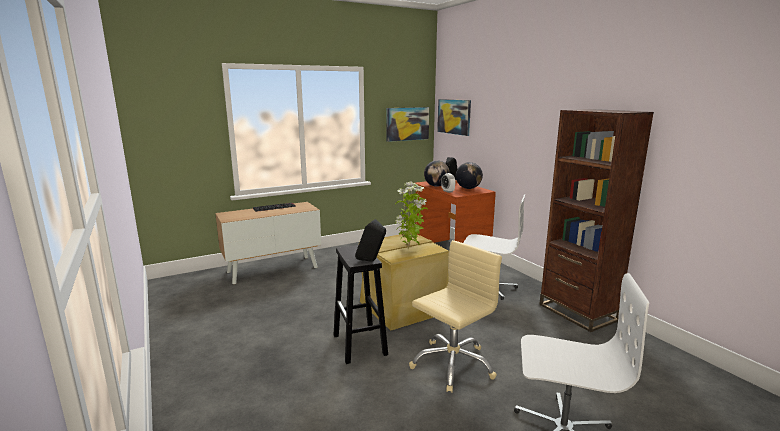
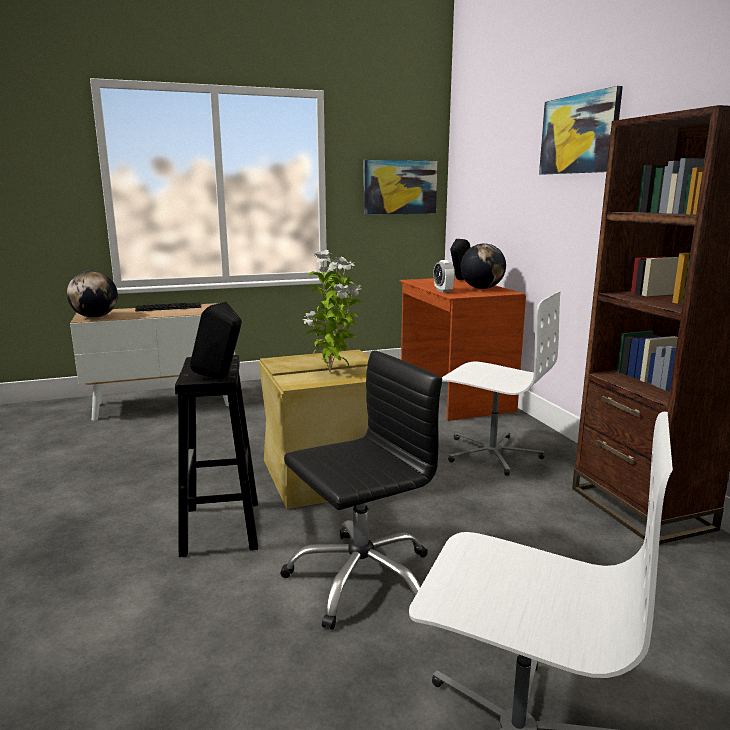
camera: 10 degrees right, 0 degrees up
(436, 186) = (431, 284): globe -> globe (95, 317)
(452, 364) = (361, 577): beige office chair -> black office chair
(454, 116) = (472, 173): picture -> picture (579, 134)

